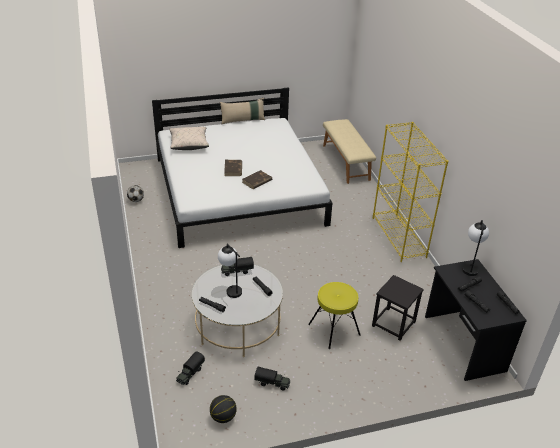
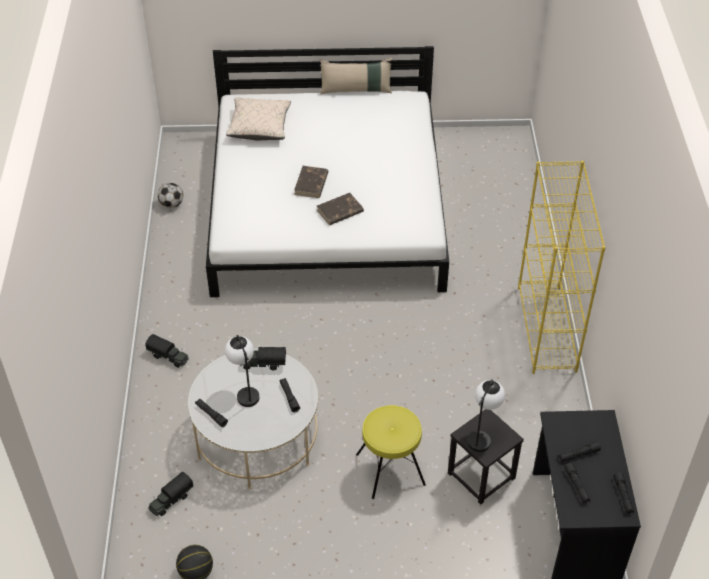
camera: 15 degrees right, 10 degrees up
(272, 383) = (276, 536): toy truck -> toy truck (168, 357)
(346, 162) = (515, 176): beige bench -> none
(470, 266) = (595, 421): table lamp -> table lamp (482, 435)

